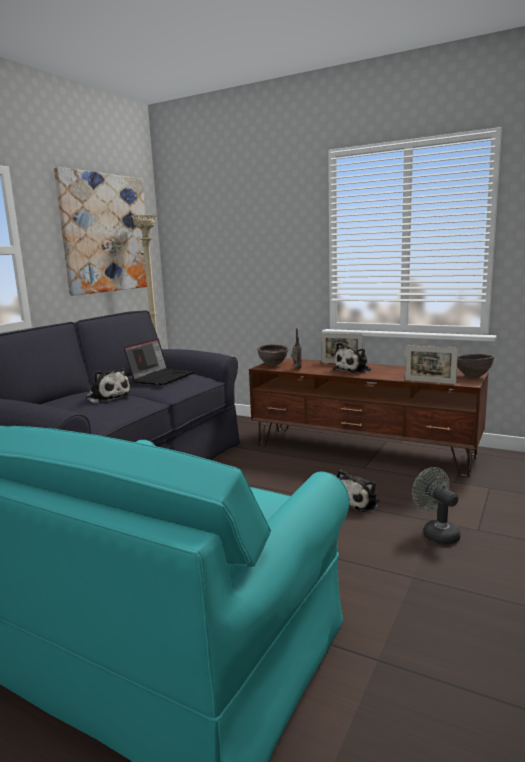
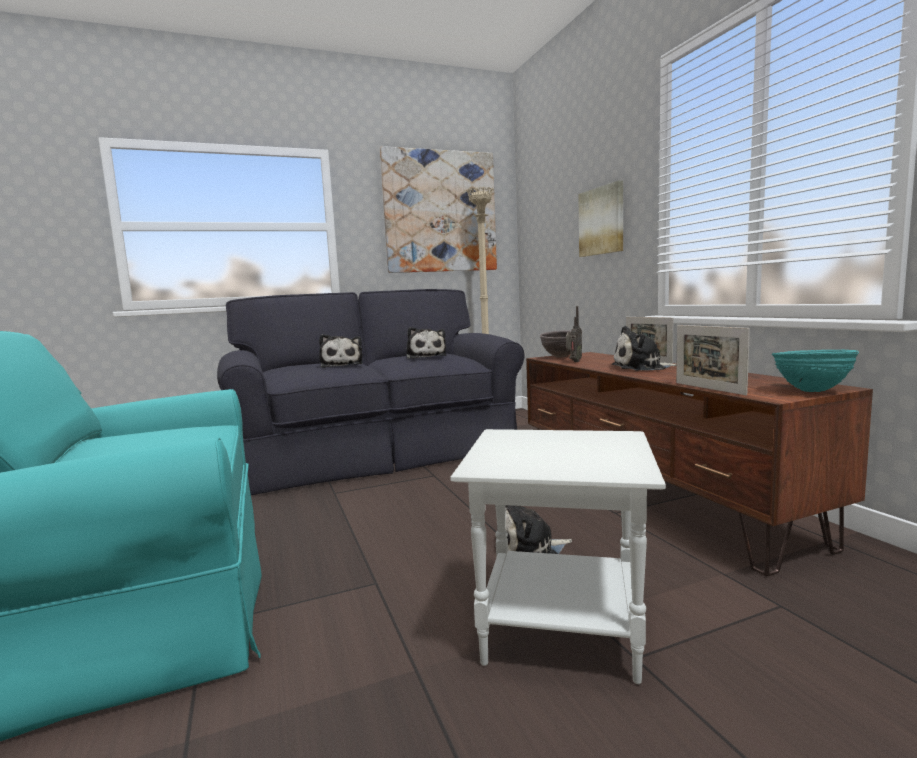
camera: 40 degrees right, 5 degrees down
(161, 377) = (425, 356): laptop -> plush toy
(271, 256) = (602, 221): none -> picture
(436, 533) = (558, 630): grey fan -> white side table
(473, 377) = (811, 391): brown bowl -> turquoise bowl

